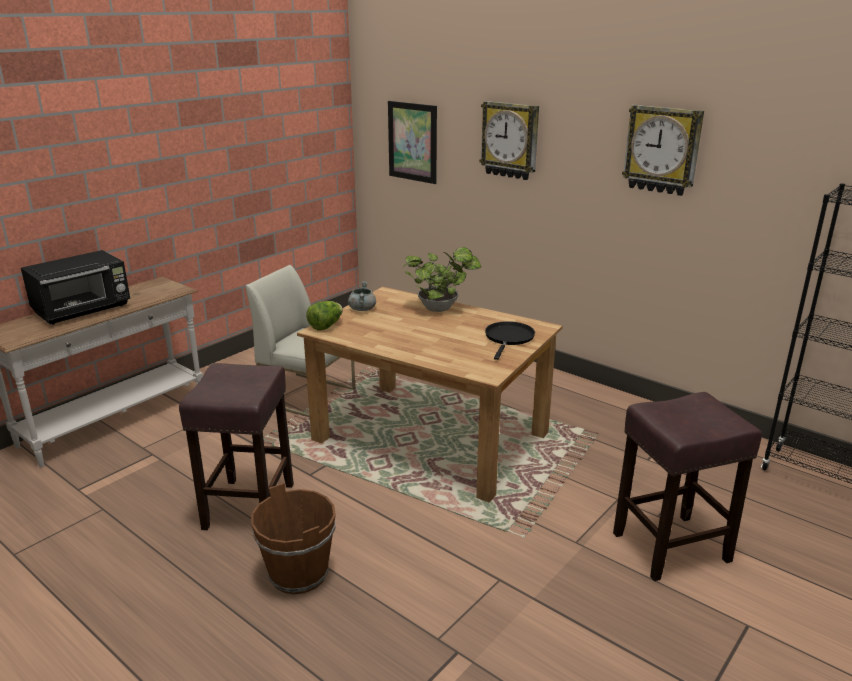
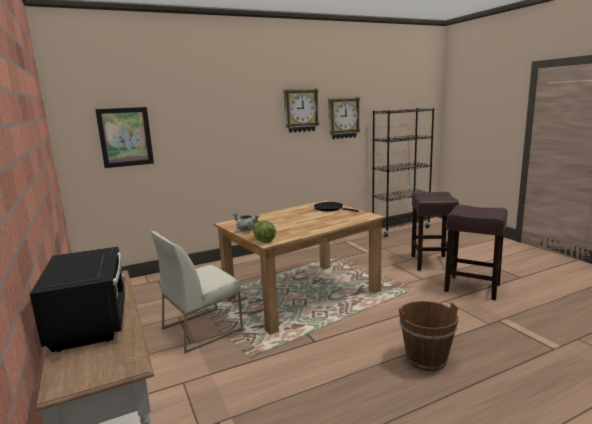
camera: 65 degrees left, 10 degrees down
(249, 507) = (340, 372): brown stool -> brown stool (473, 288)
(441, 308) = (272, 215): potted plant -> none
(510, 140) = (211, 121): wall clock -> wall clock (343, 118)

